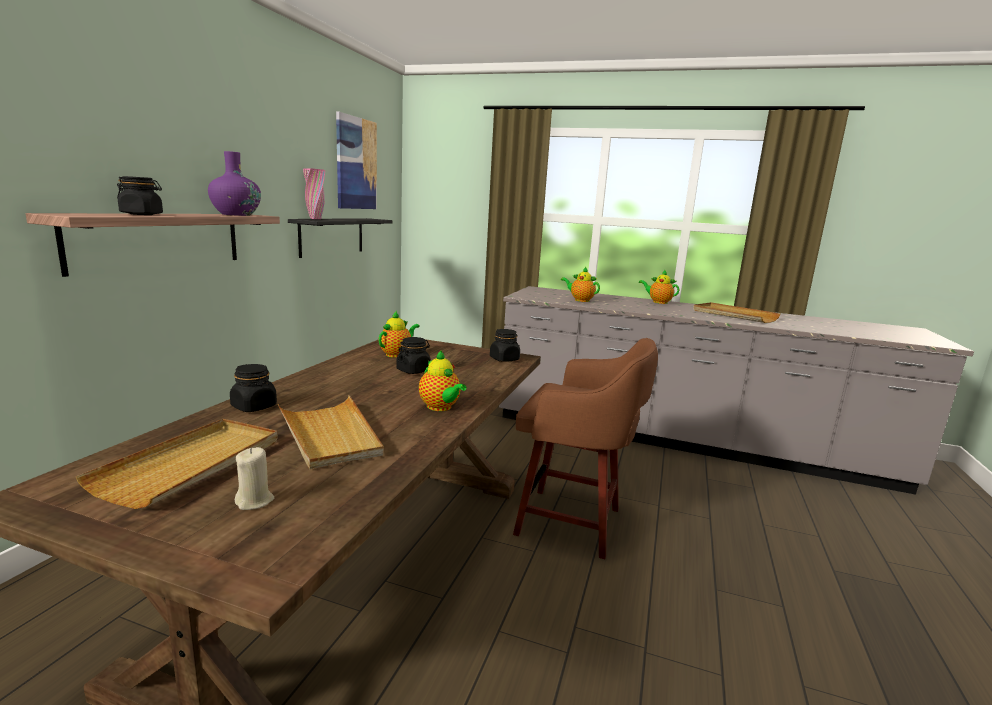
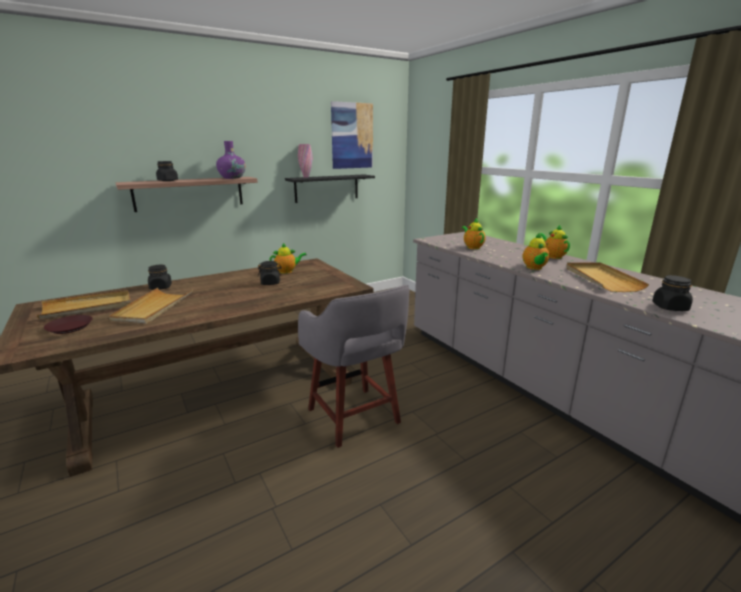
camera: 40 degrees right, 5 degrees up
(255, 501) = (69, 328): beige candle -> brown plate
(440, 407) = (229, 307): teapot -> teapot (534, 268)
(504, 359) = (341, 285): black jar -> black jar (670, 307)
(573, 522) = (355, 418): brown stool -> grey stool

